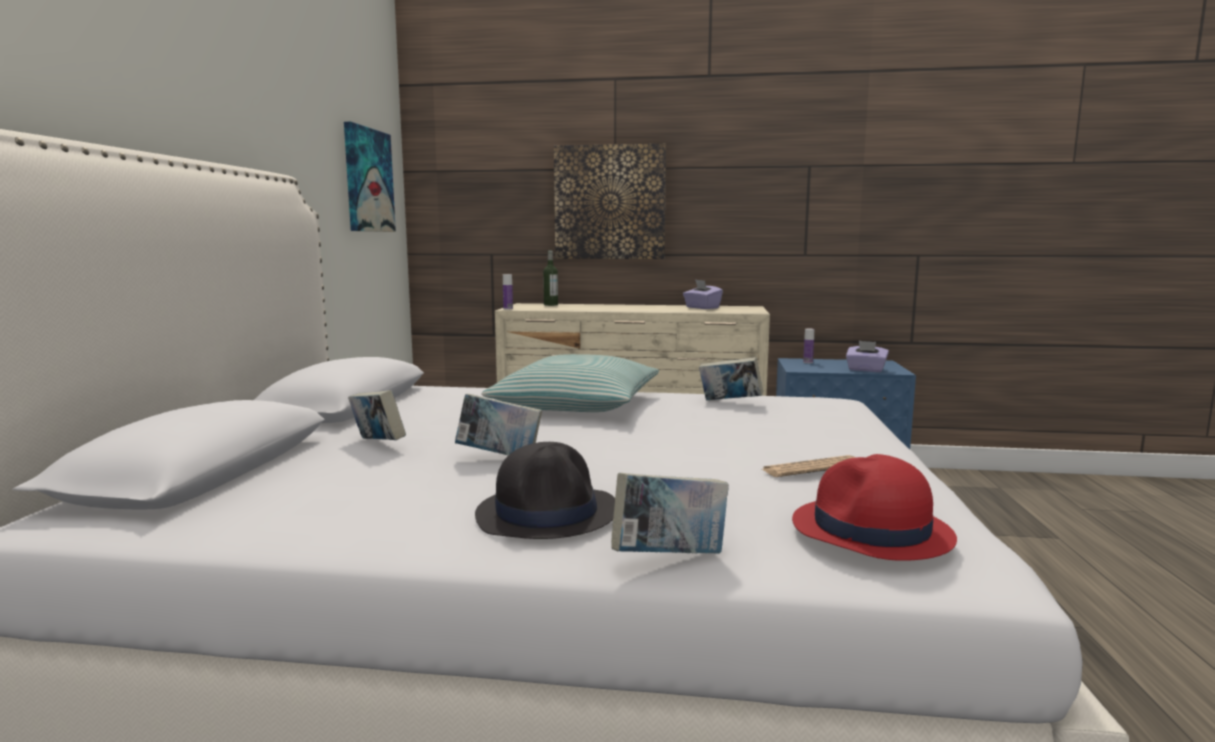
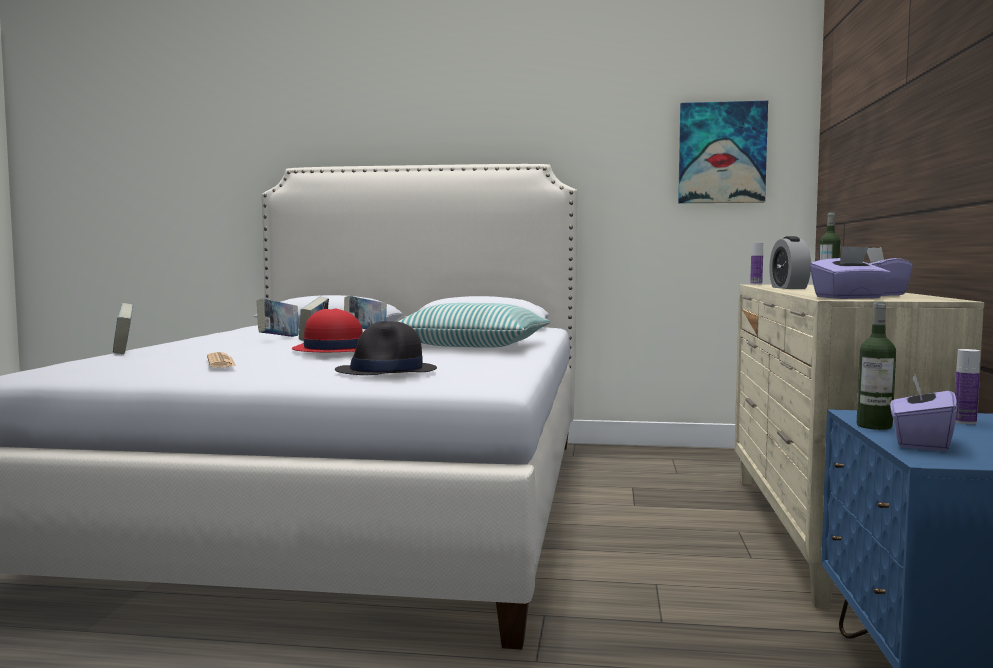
camera: 90 degrees right, 5 degrees down
(547, 513) = (205, 343): black hat -> black hat (387, 371)
(593, 309) = (788, 288): none -> alarm clock
(610, 202) = (896, 136): picture -> none
(729, 402) = (477, 364): book -> book (278, 338)
(742, 311) = (849, 298): none -> purple tissue box
(832, 370) = (874, 426): none -> bottle
(871, 531) = (93, 361): red hat -> red hat (333, 350)

